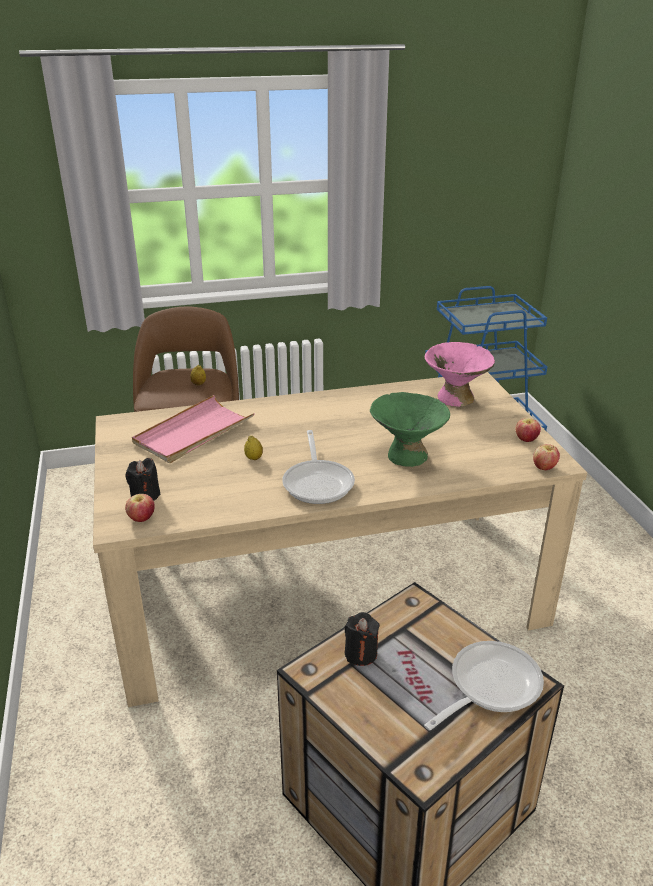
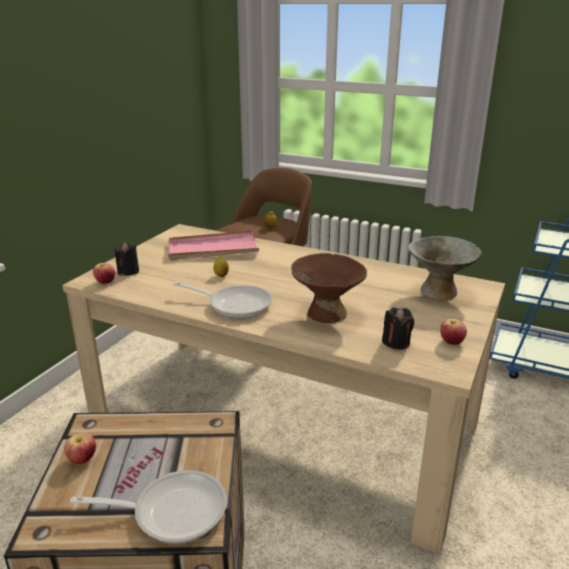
camera: 40 degrees right, 5 degrees down
(318, 482) = (235, 304): frying pan -> frying pan turned 105 degrees counterclockwise
(361, 653) = (130, 434): black candle -> black candle (396, 342)
(407, 455) = (327, 313): green bowl -> brown bowl
(455, 398) = (439, 291): pink bowl -> grey bowl
(544, 467) = (431, 368): apple -> apple (82, 459)

